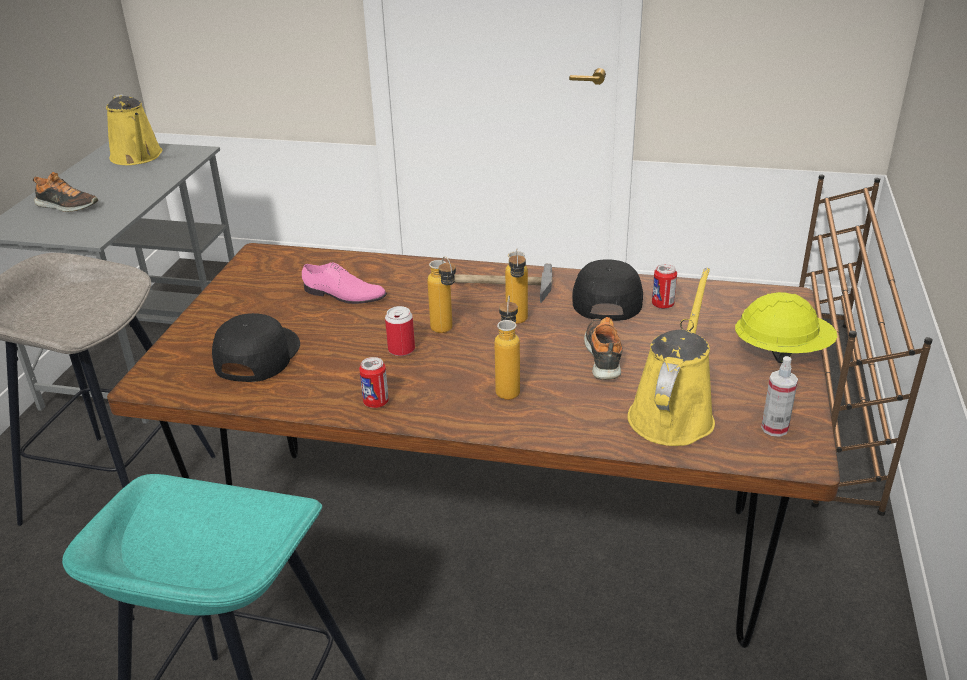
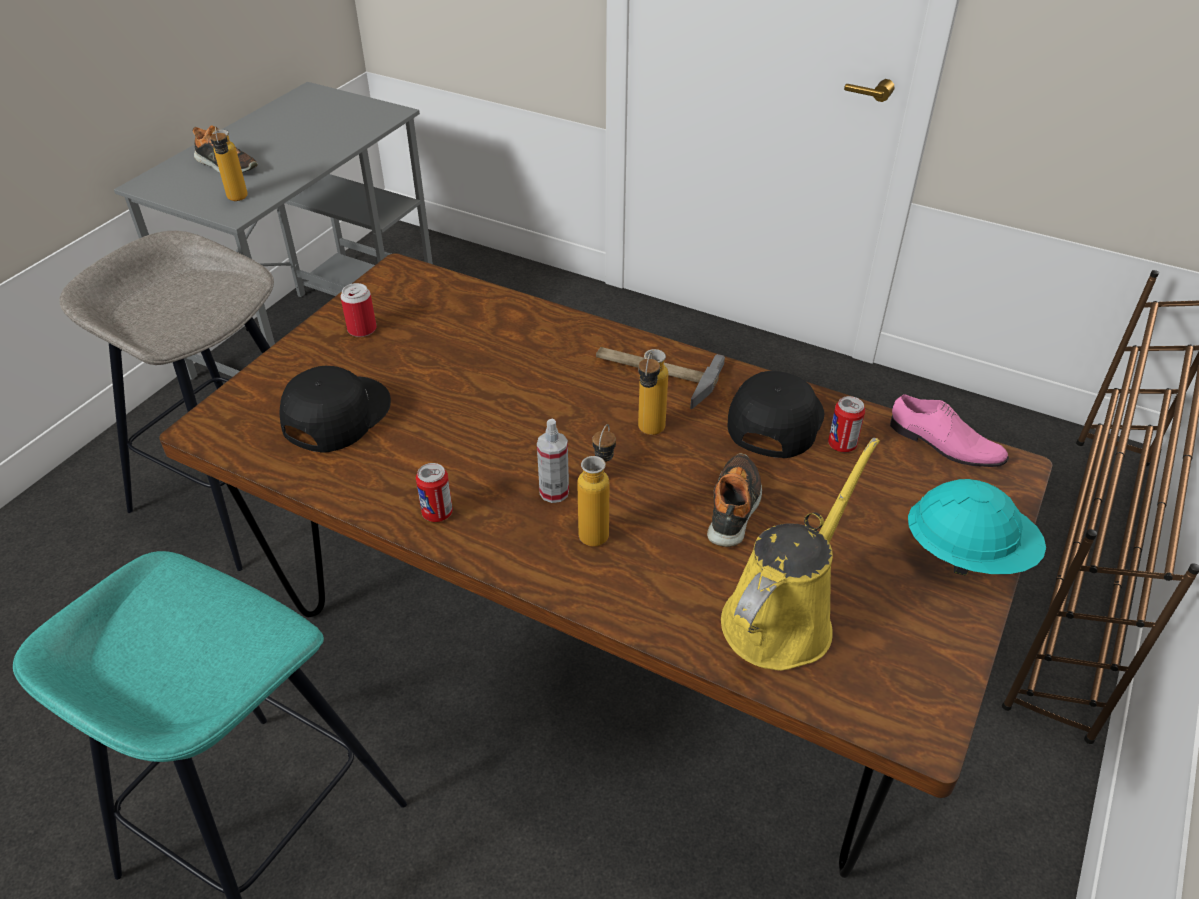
camera: 15 degrees right, 10 degrees up
(138, 157) = (326, 110): yellow watering can -> none
(343, 294) = (466, 349): pink shoe -> pink shoe (945, 444)
(401, 349) = (498, 443): can -> can (362, 329)
(445, 332) = (559, 429): bottle -> bottle (237, 201)
(774, 428) = (905, 672): spray bottle -> spray bottle (554, 492)
(781, 352) = (967, 554): yellow hard hat -> turquoise hard hat

